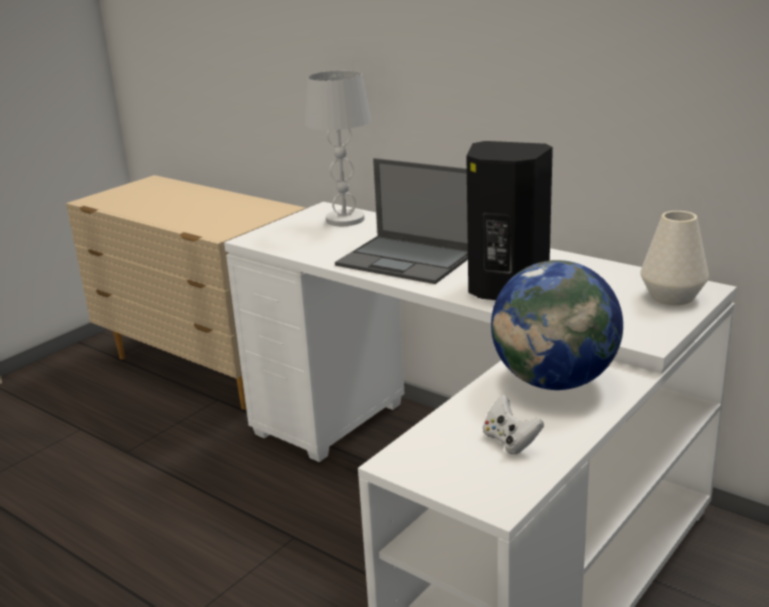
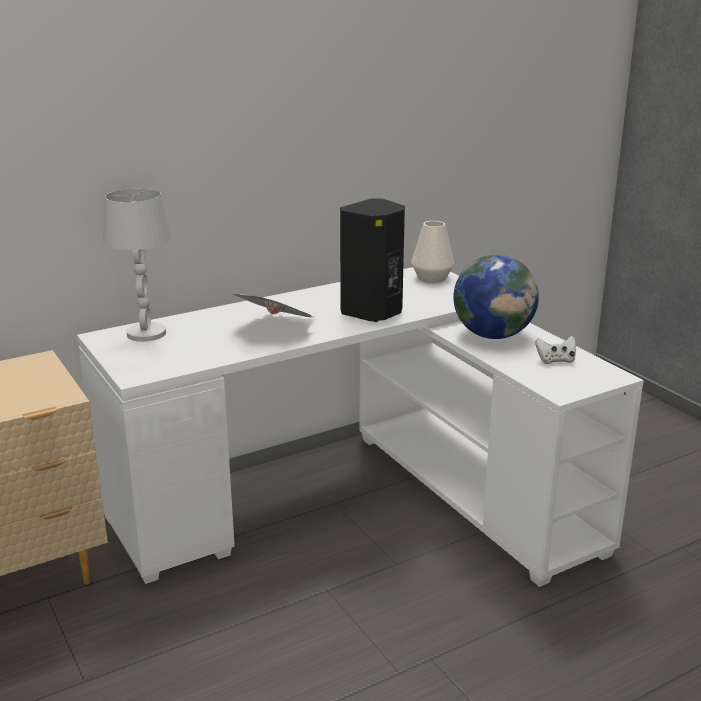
camera: 70 degrees left, 0 degrees up
(407, 260) = (277, 328): laptop -> newspaper

